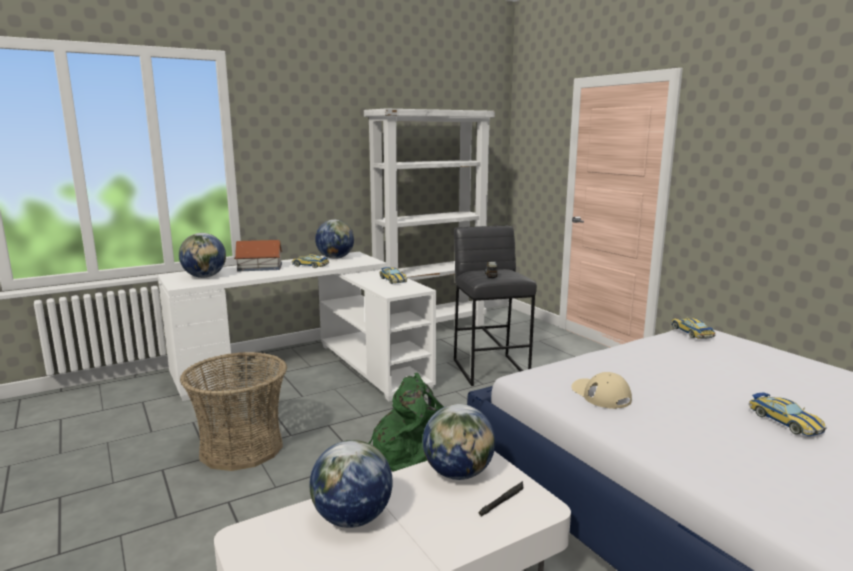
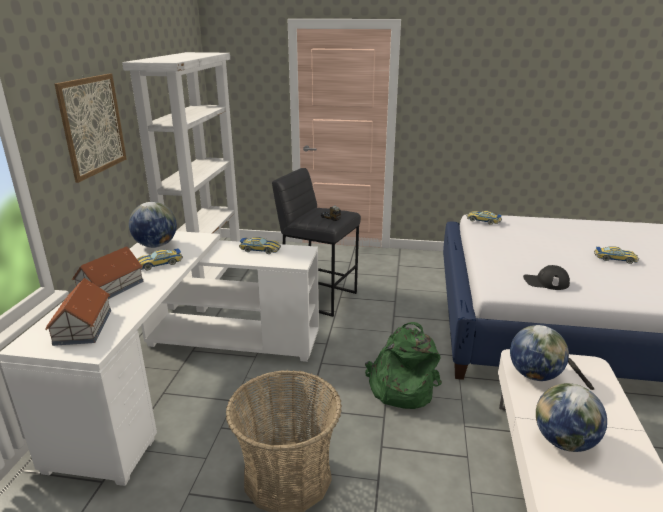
camera: 50 degrees left, 10 degrees up
(205, 277) = (84, 326): globe -> toy house
(320, 153) = (92, 124): none -> picture
(600, 395) = (545, 282): beige cap -> black cap

